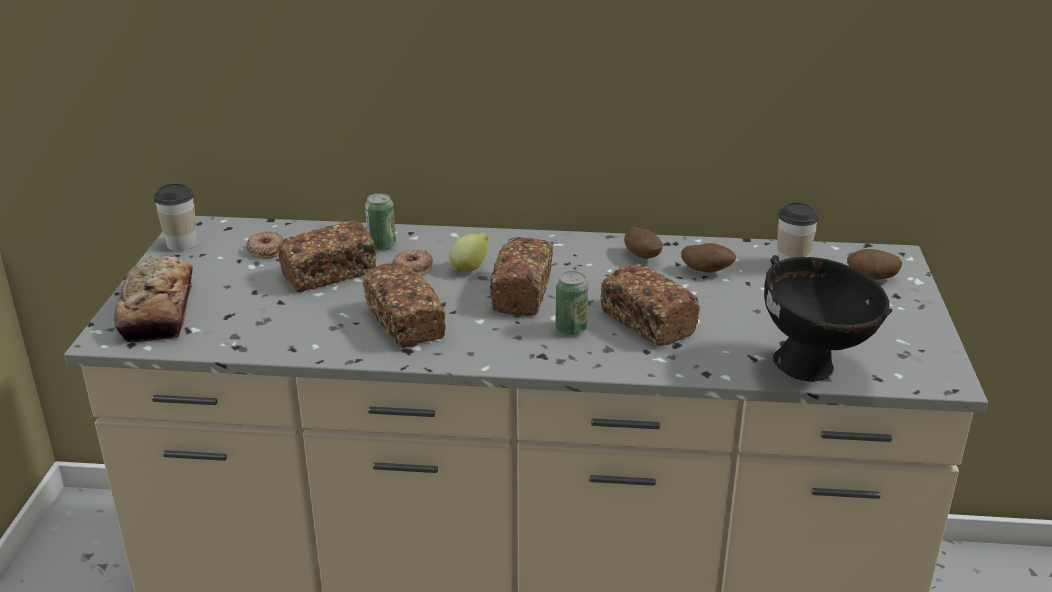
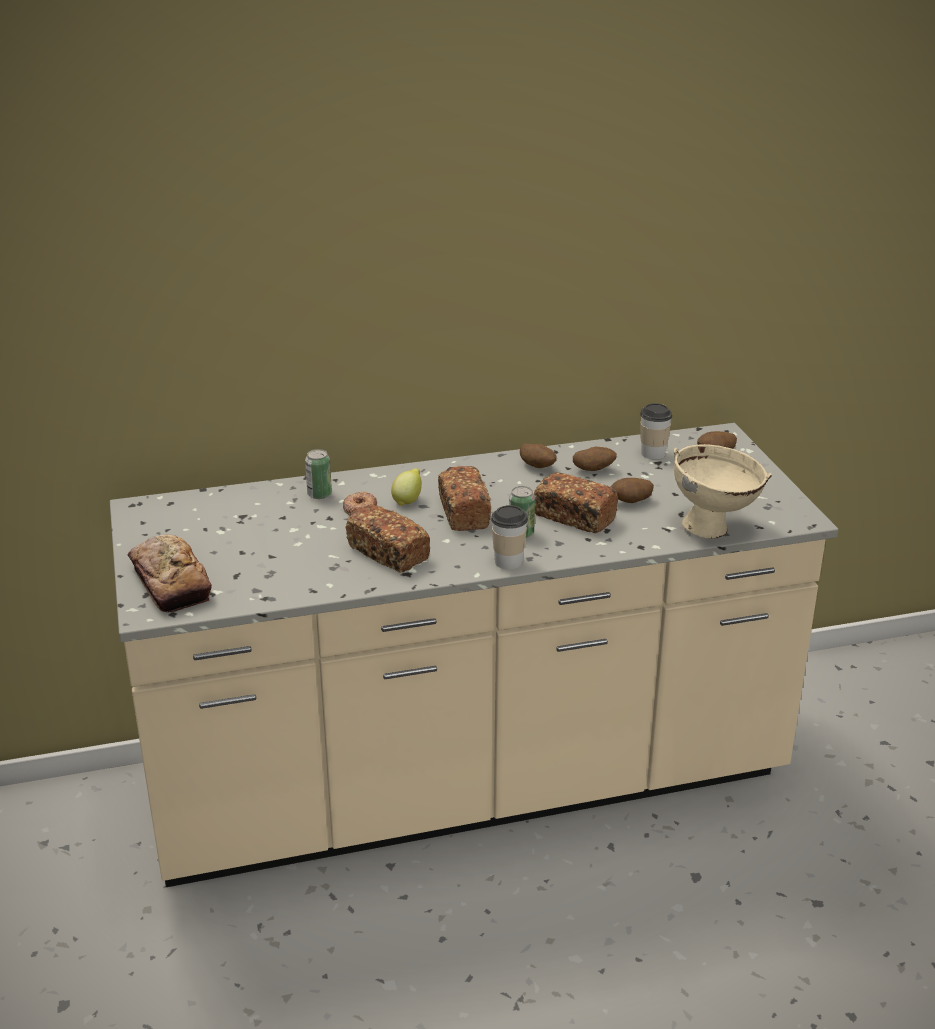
camera: 20 degrees left, 0 degrees up
(182, 244) = (140, 524): cup -> cup (508, 562)
(266, 250) = (221, 516): donut -> none
(329, 274) = (293, 526): bread -> none
(728, 317) = (631, 502): none -> potato
(816, 370) = (715, 529): black bowl -> beige bowl

